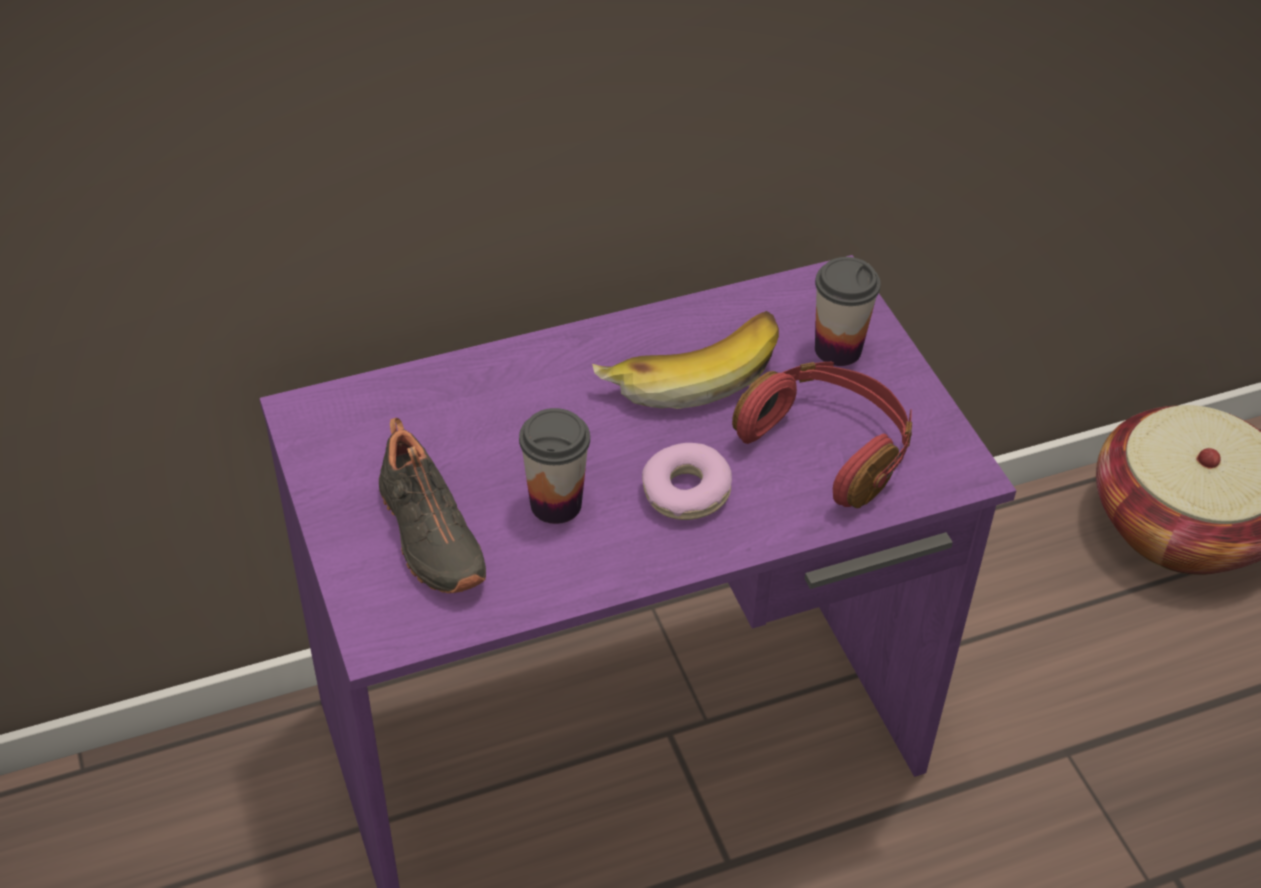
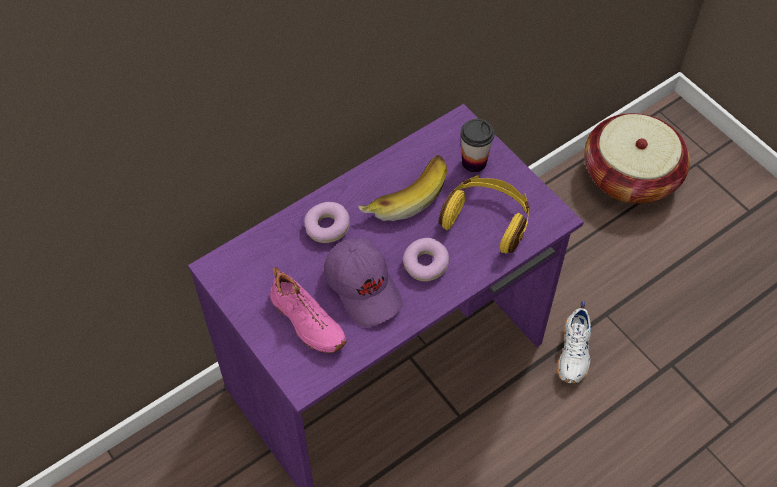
camera: 15 degrees left, 10 degrees up
(427, 536) = (306, 322): black shoe -> pink shoe
(529, 392) = (327, 227): none -> donut
(556, 504) = (363, 287): cup -> purple cap
(829, 446) = (487, 220): red headphones -> yellow headphones
(986, 804) = (575, 352): none -> white shoe

